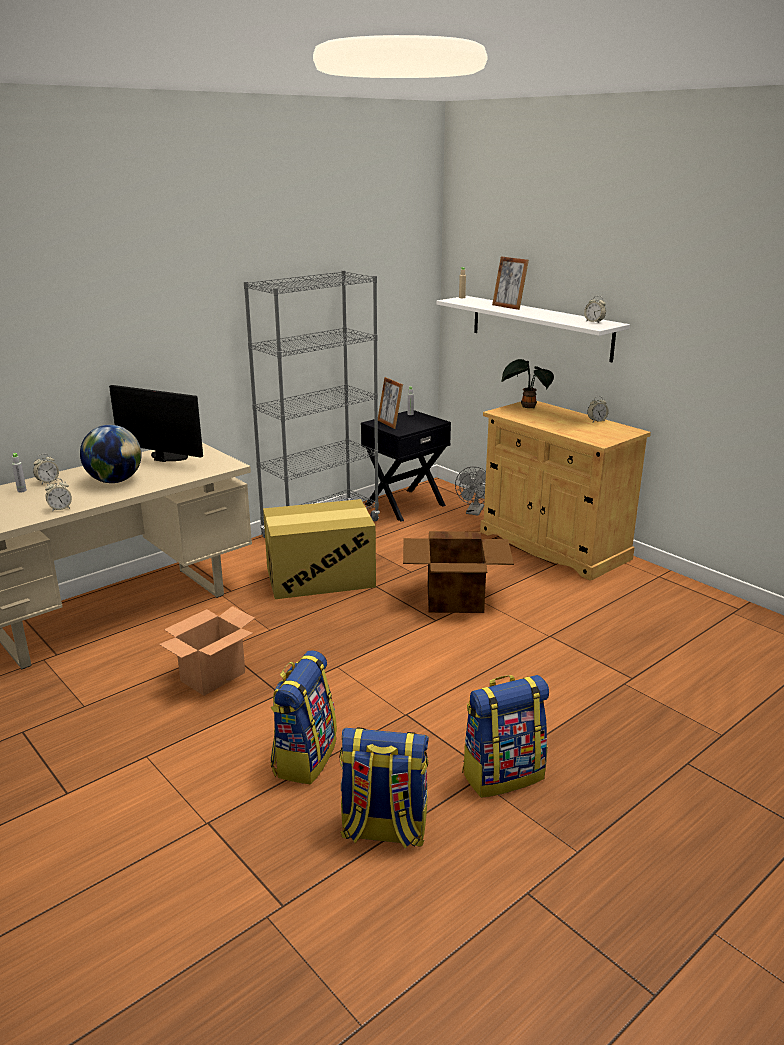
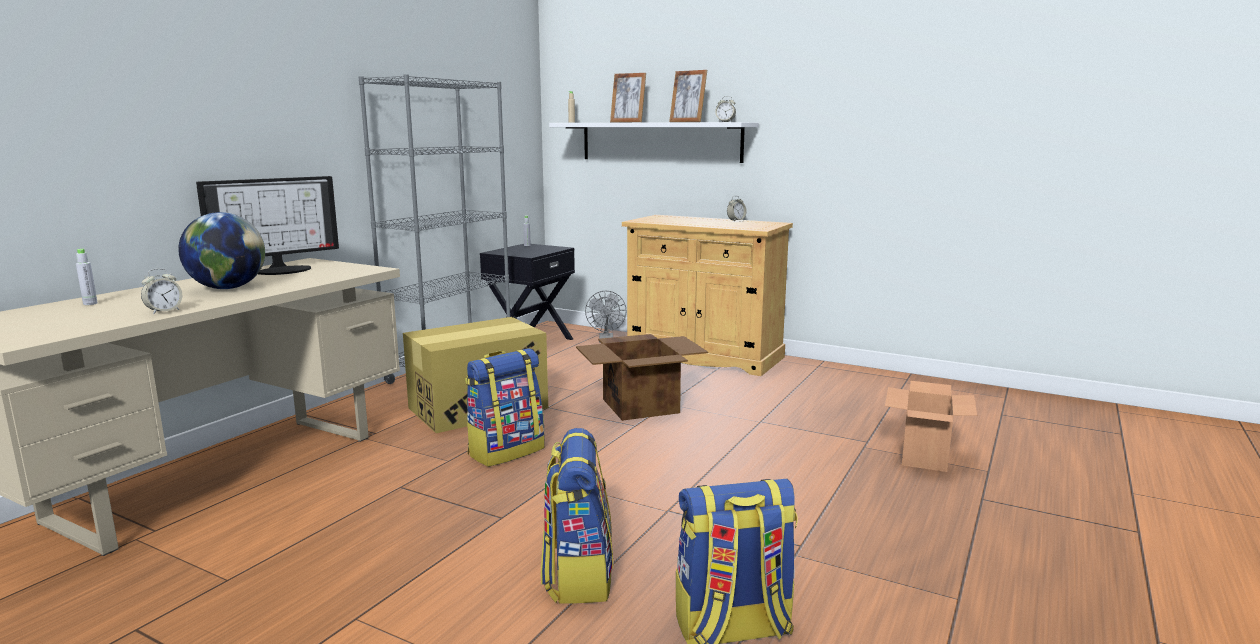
camera: 20 degrees left, 10 degrees down
(47, 481) = (126, 295): alarm clock -> none
(166, 457) = (283, 270): monitor -> monitor turned 135 degrees clockwise
(212, 677) = (402, 517): cardboard box -> cardboard box (924, 457)
(389, 424) = (512, 251): picture frame -> picture frame (687, 122)
(502, 774) = (818, 544): backpack -> backpack (506, 451)
(526, 407) = (659, 217): potted plant -> none

